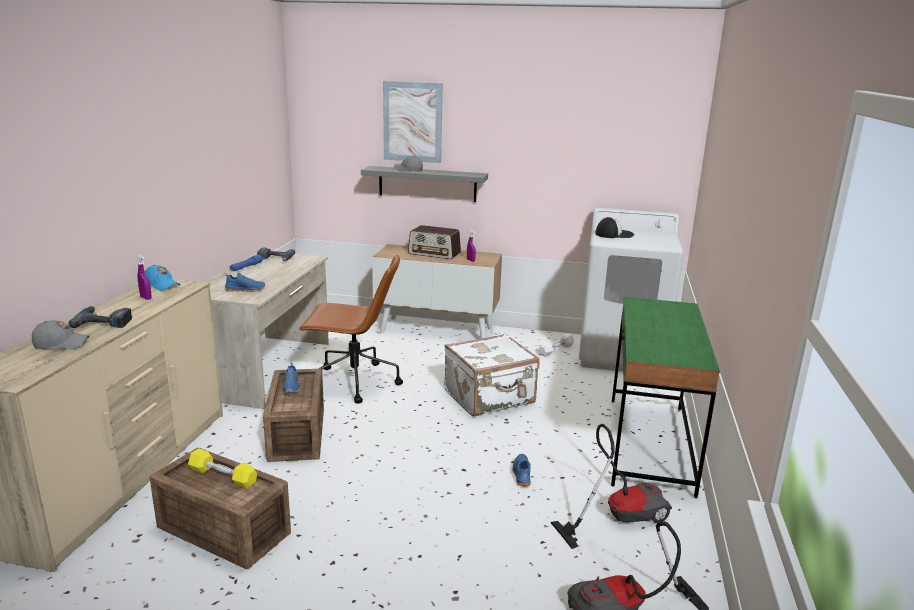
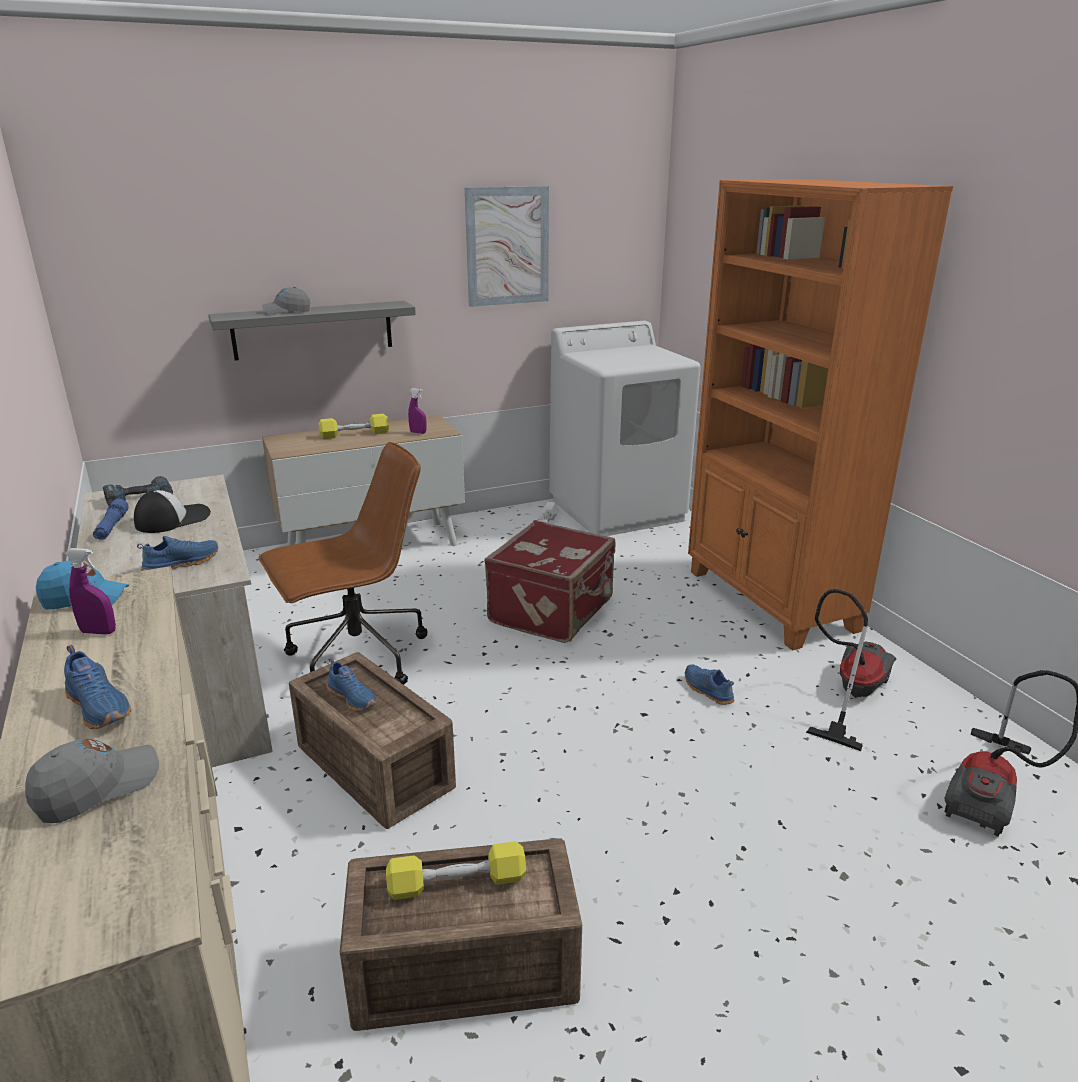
camera: 35 degrees left, 5 degrees up
(104, 321) = (100, 707): power drill -> blue shoe
(412, 122) = (275, 232): picture -> picture (507, 246)
(434, 253) = (354, 434): radio -> yellow dumbbell
(490, 398) = (553, 611): white suitcase -> red suitcase
(614, 234) = (604, 359): cap -> cap (173, 519)
(649, 444) = (770, 601): green desk -> orange bookcase

